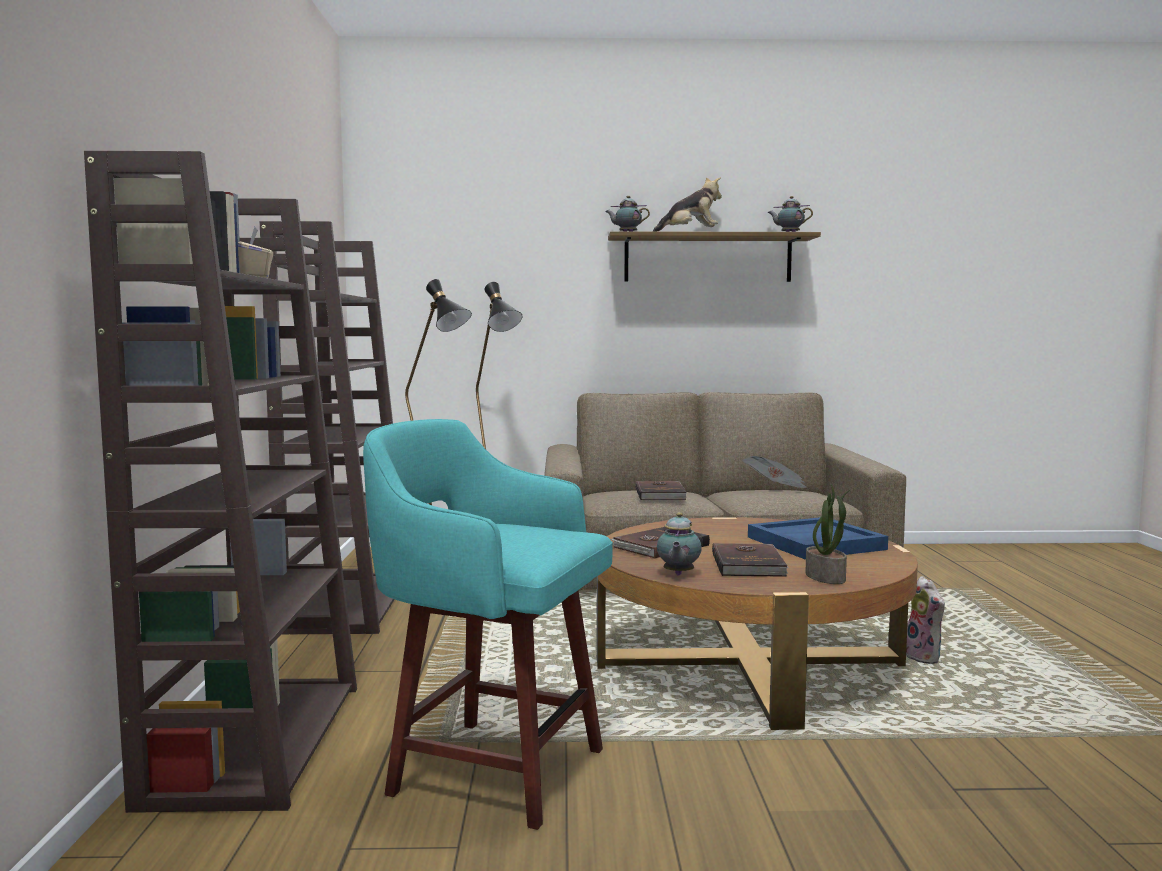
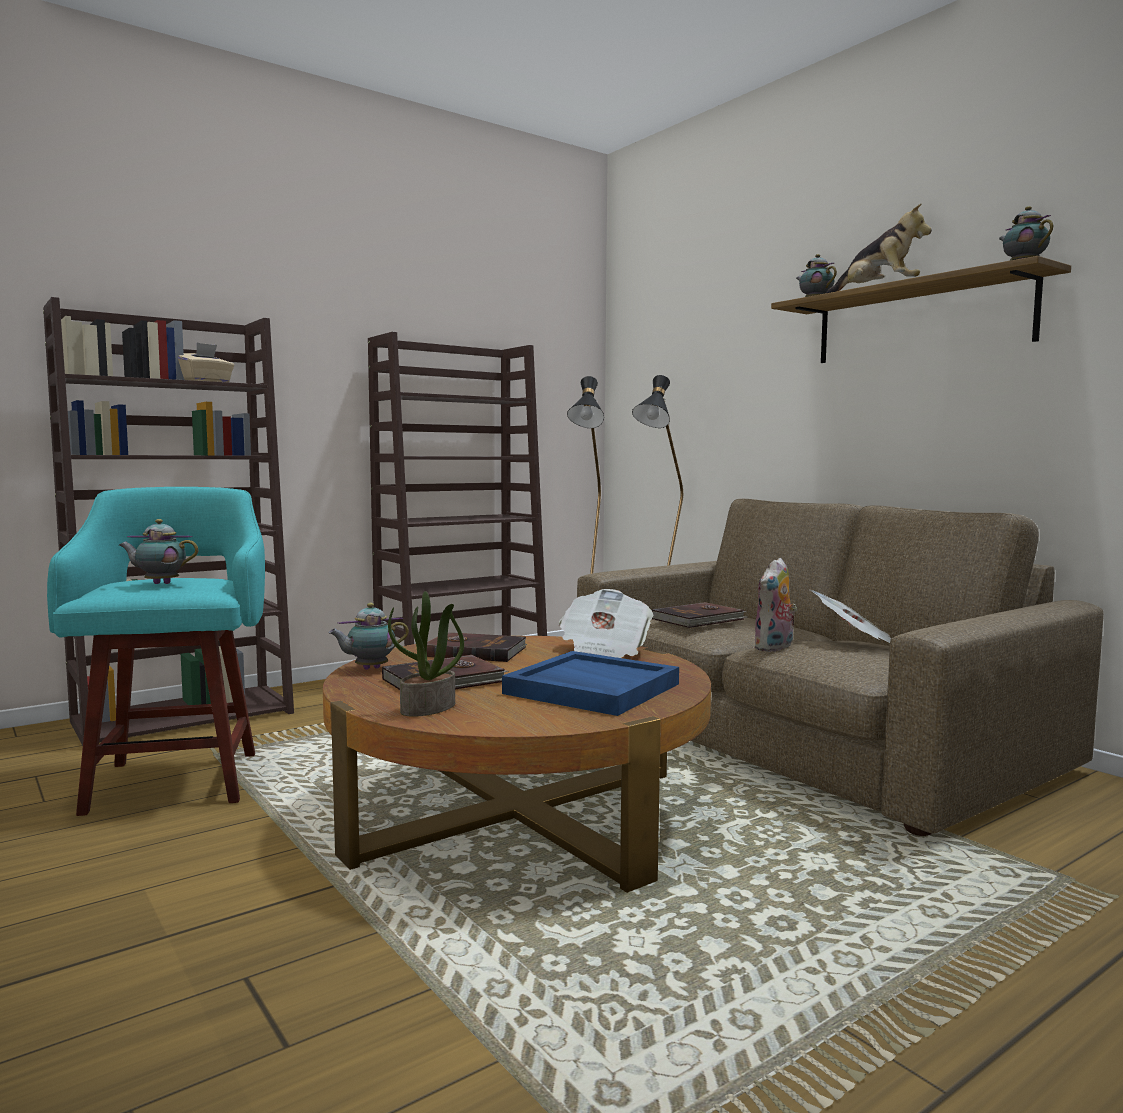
camera: 55 degrees right, 0 degrees up
(522, 536) = (159, 584): none -> teapot
(711, 525) = (603, 651): none -> newspaper
(925, 657) = (684, 901): plush toy -> plush toy (775, 648)

